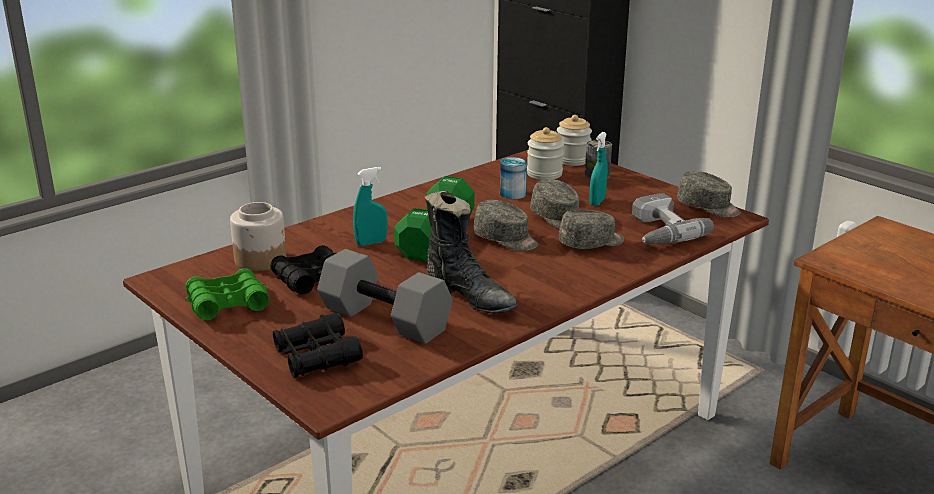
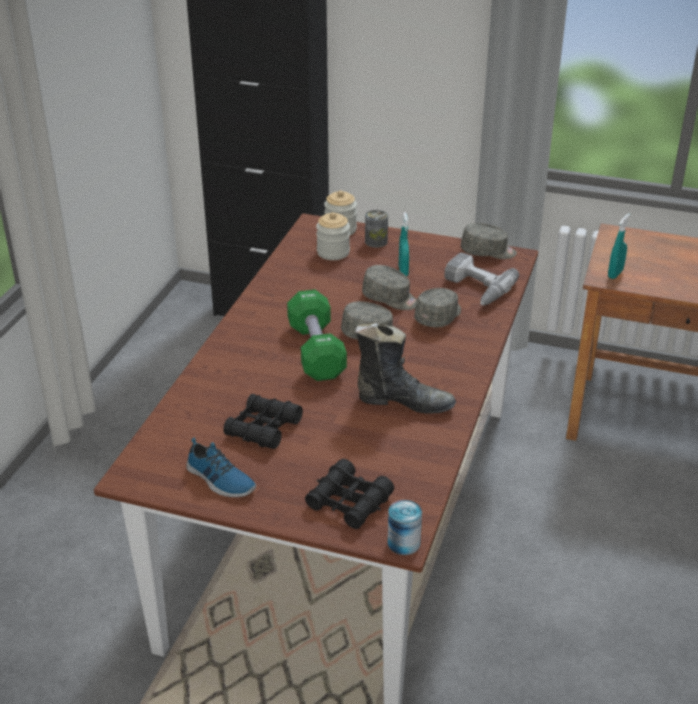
camera: 30 degrees left, 10 degrees up
(227, 304) = (219, 480): green binoculars -> shoe
(261, 259) = (195, 424): jar -> none
(371, 243) = (269, 374): turquoise spray bottle -> turquoise spray bottle (615, 274)
(382, 320) = (361, 448): grey dumbbell -> none
(512, 194) = (330, 283): can -> can (404, 543)

